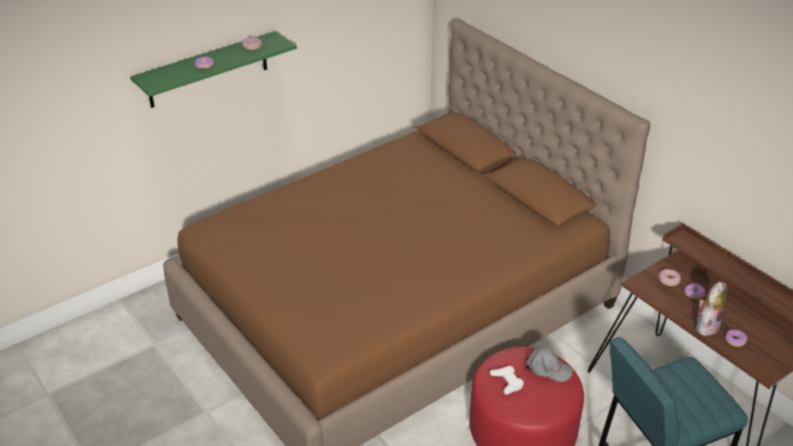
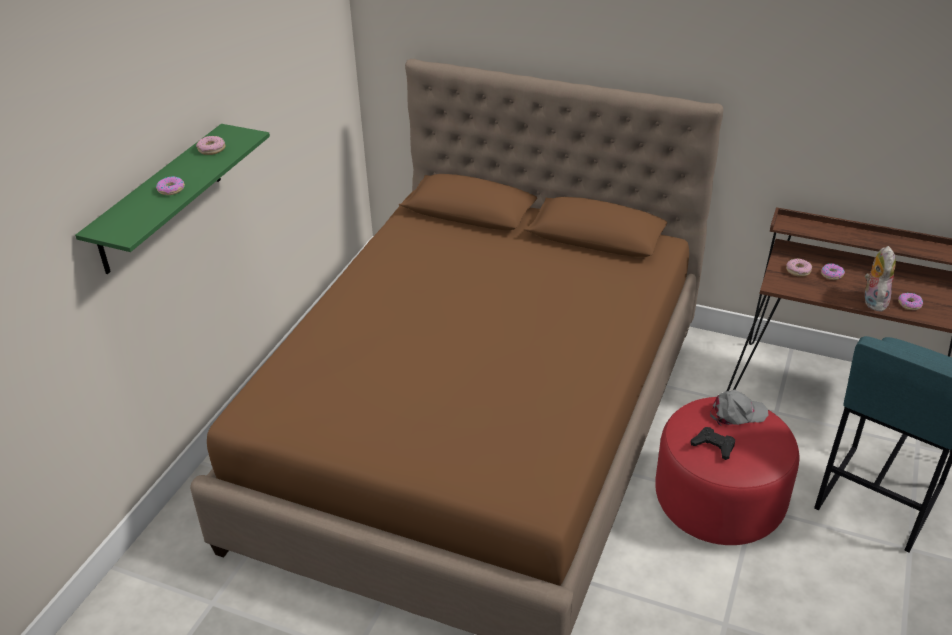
camera: 30 degrees left, 0 degrees up
(507, 382) = (713, 446): white game controller -> black game controller

